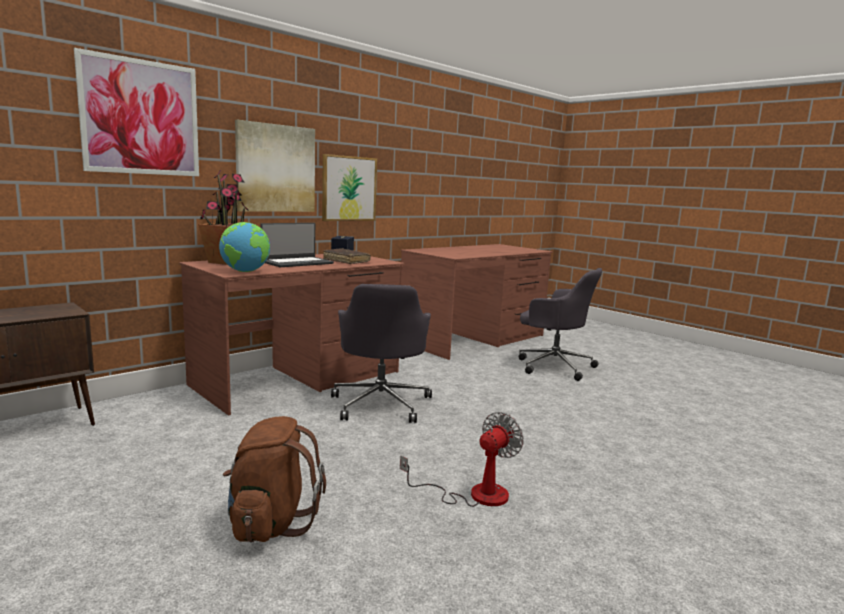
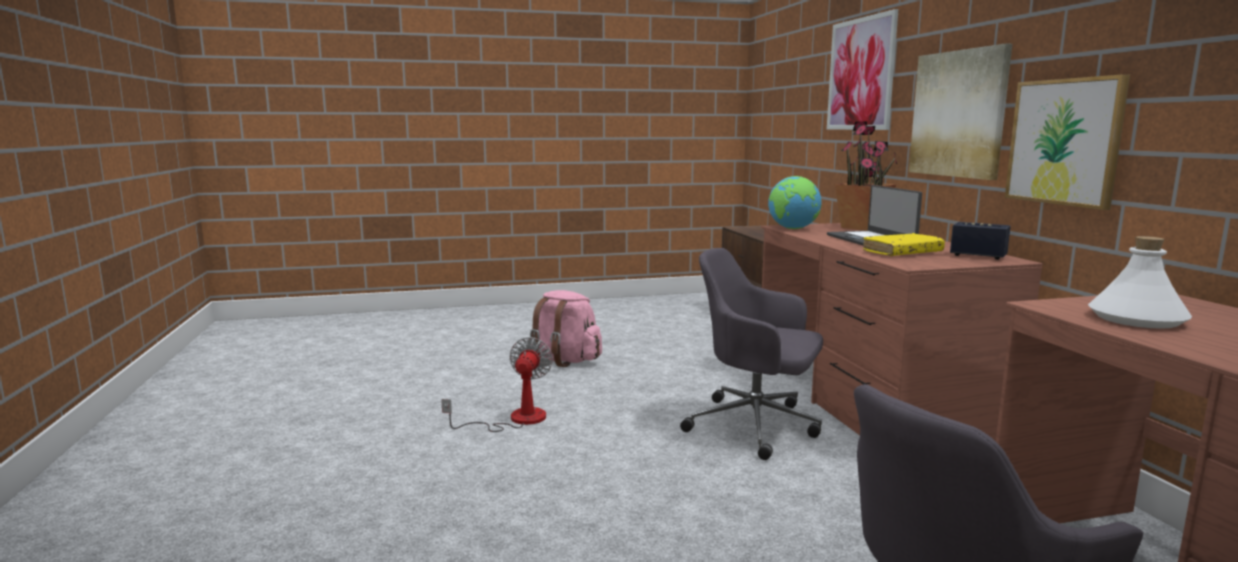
camera: 120 degrees right, 0 degrees up
(270, 523) = (565, 360): brown backpack -> pink backpack
(346, 261) = (902, 252): brown book -> yellow book
(460, 253) = (1137, 319): none -> white bottle
(474, 494) = (515, 420): fan -> fan turned 150 degrees counterclockwise

